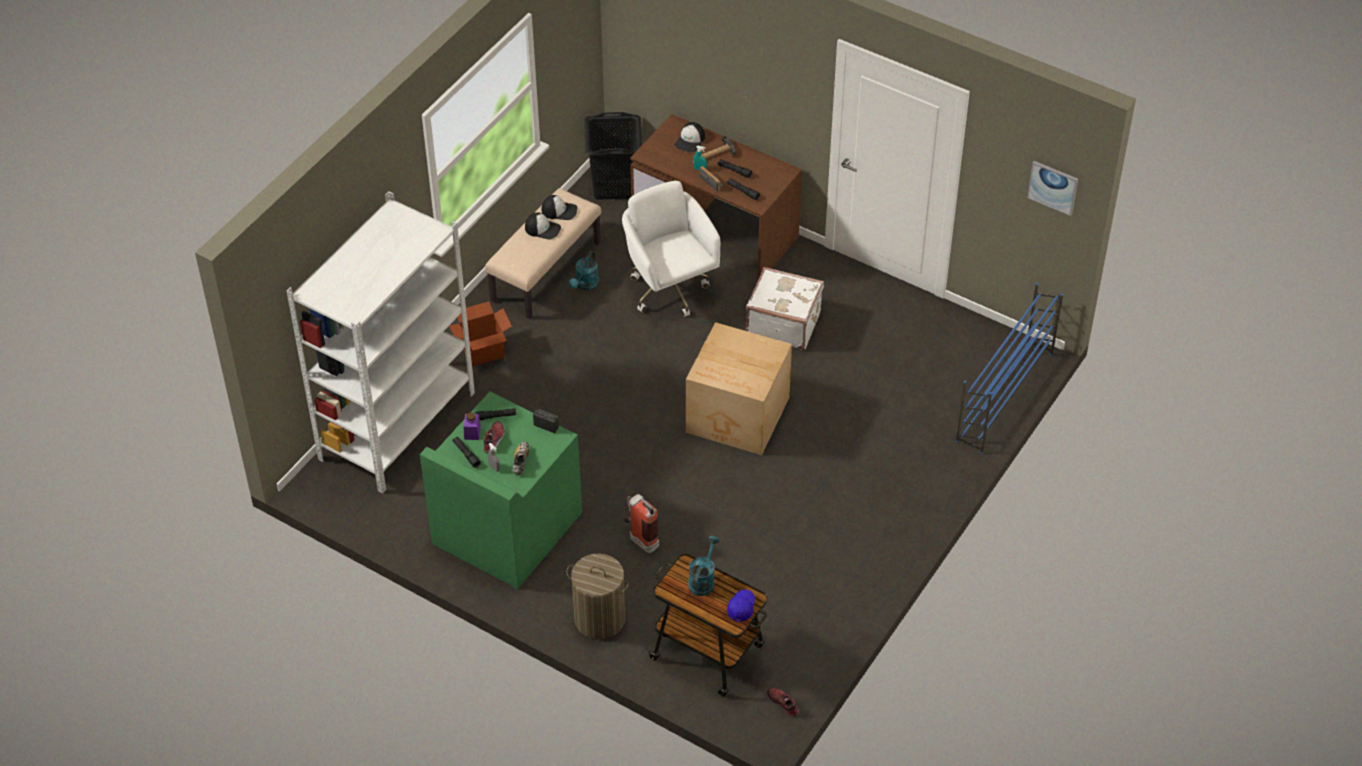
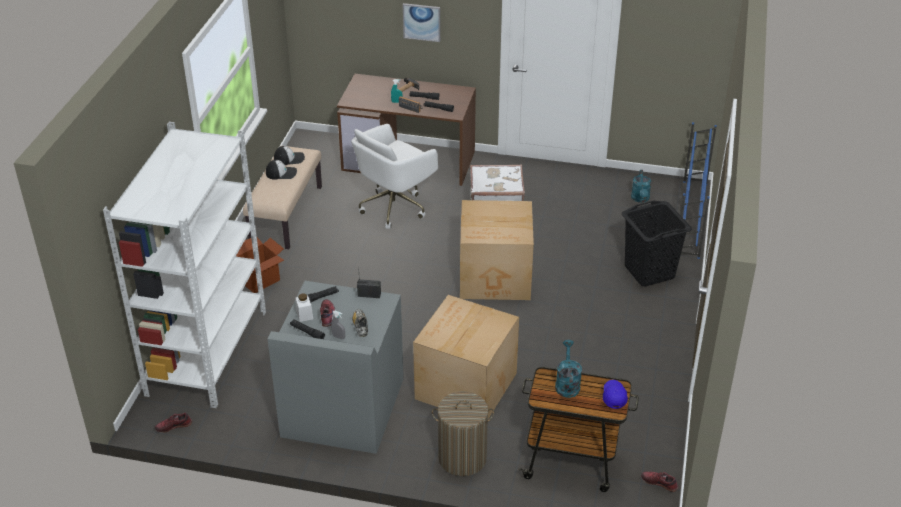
camera: 20 degrees left, 10 degrees down
(335, 501) = (174, 426): none -> shoe
(472, 432) = (304, 315): purple jar -> white jar
(507, 527) = (342, 406): green washing machine -> grey washing machine
(585, 285) = (324, 217): turquoise watering can -> turquoise watering can (640, 199)
(614, 185) = (314, 148): black laundry basket -> black laundry basket (649, 272)
(640, 539) = (464, 386): fire extinguisher -> cardboard box
(670, 293) = (395, 207): white office chair -> white office chair turned 90 degrees counterclockwise
(690, 141) = (379, 86): cap -> none
(1053, 187) = (703, 30): picture -> picture (421, 22)

